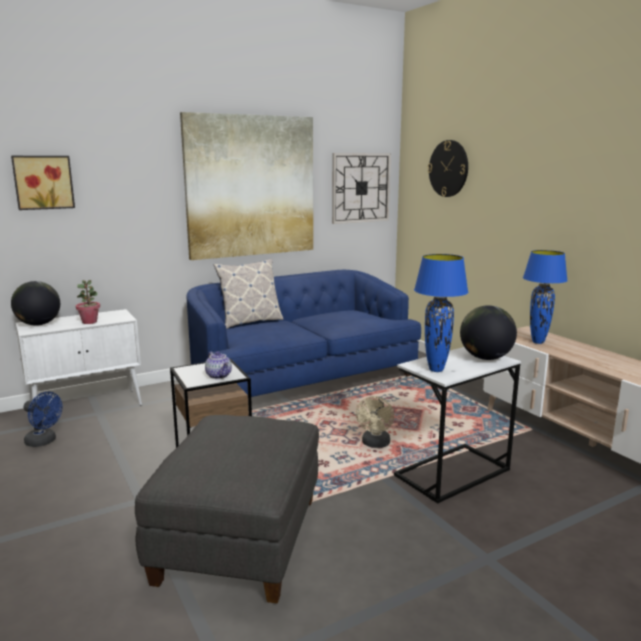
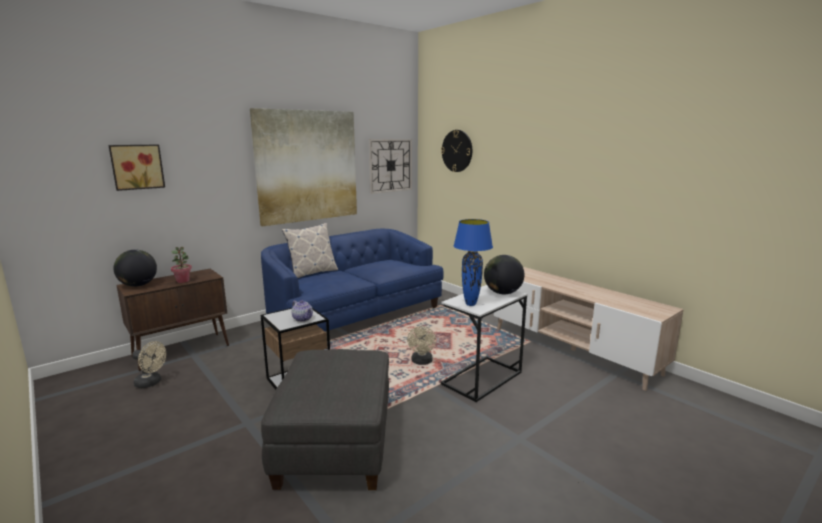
camera: 10 degrees left, 0 degrees up
(44, 442) = (151, 383): blue fan -> beige fan
(88, 407) = (182, 351): white cabinet -> brown cabinet
(537, 342) = (532, 278): blue table lamp -> none

